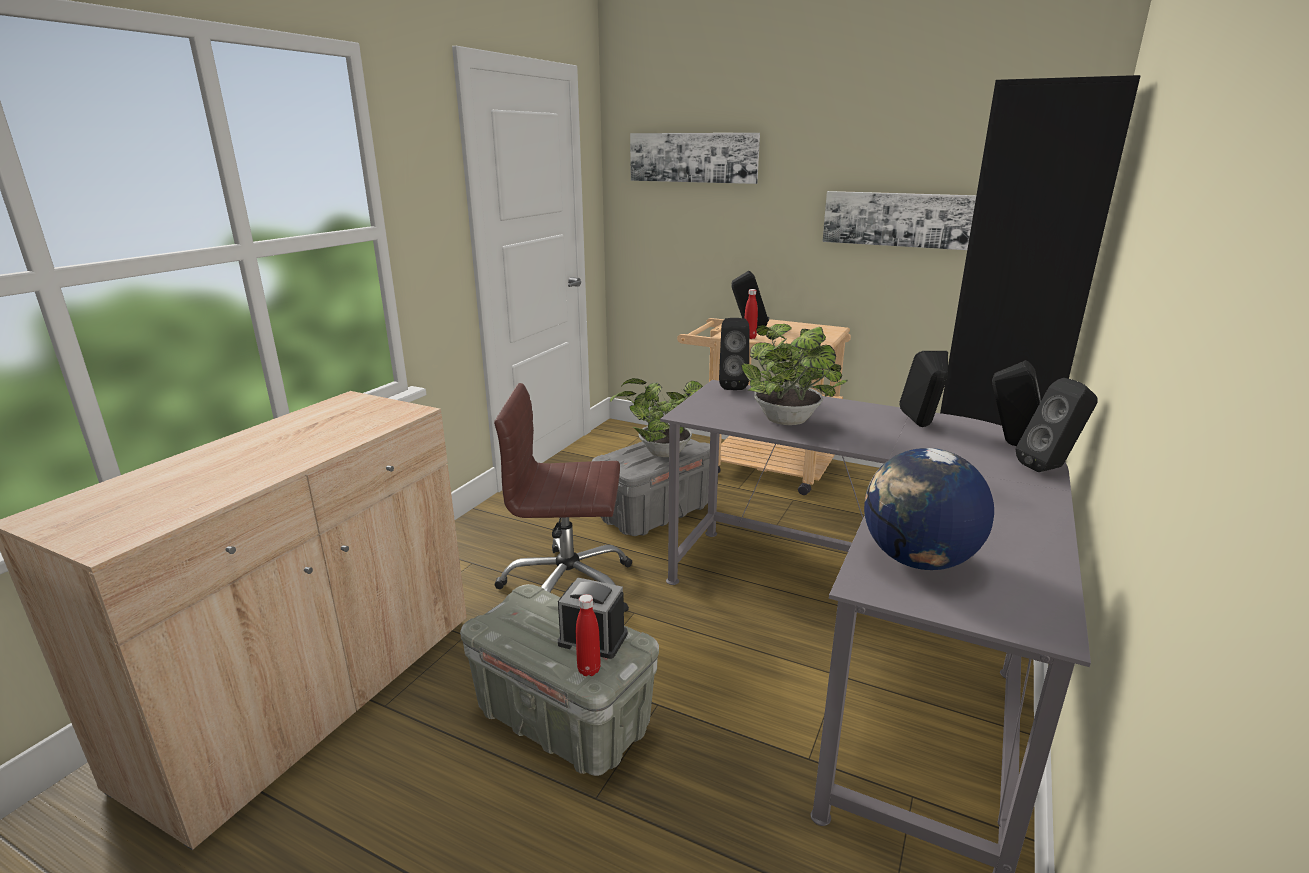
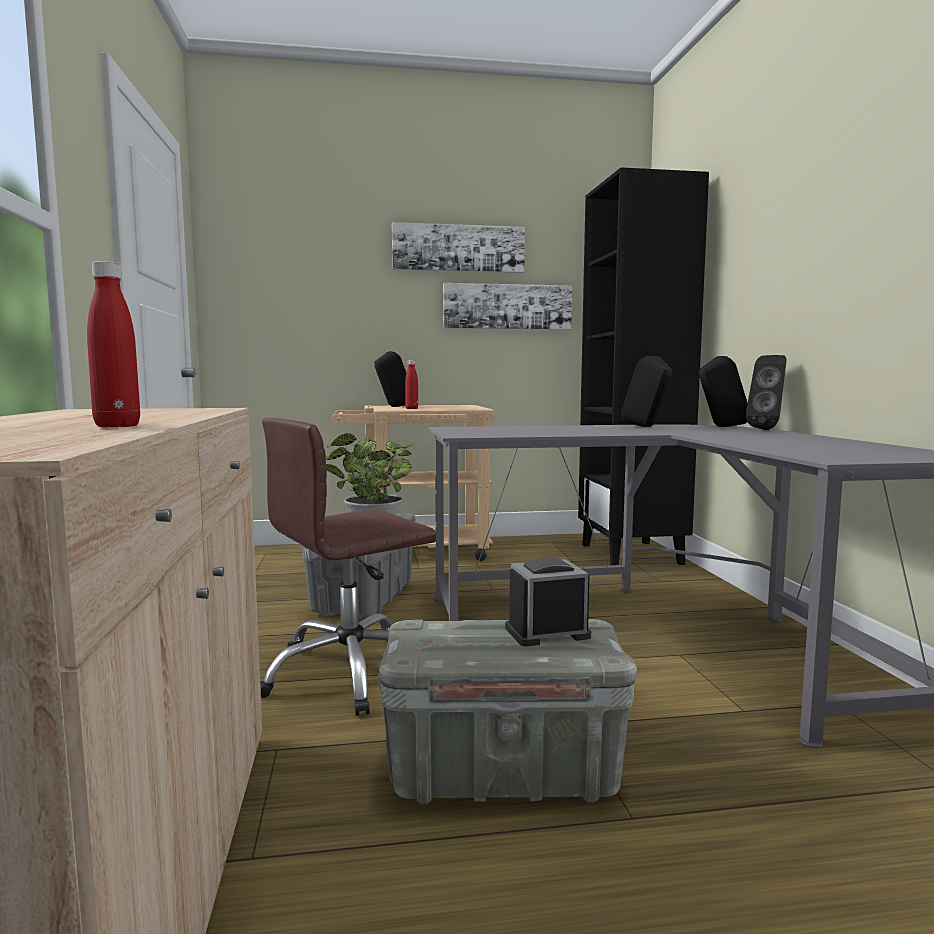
camera: 35 degrees left, 15 degrees down
(589, 670) = (587, 651): red bottle -> red bottle (117, 426)
(693, 157) = (305, 252): picture -> picture (458, 248)
(732, 386) = (457, 427): black speaker -> none
(789, 422) = (555, 432): potted plant -> none
(917, 560) = (823, 451): globe -> none

